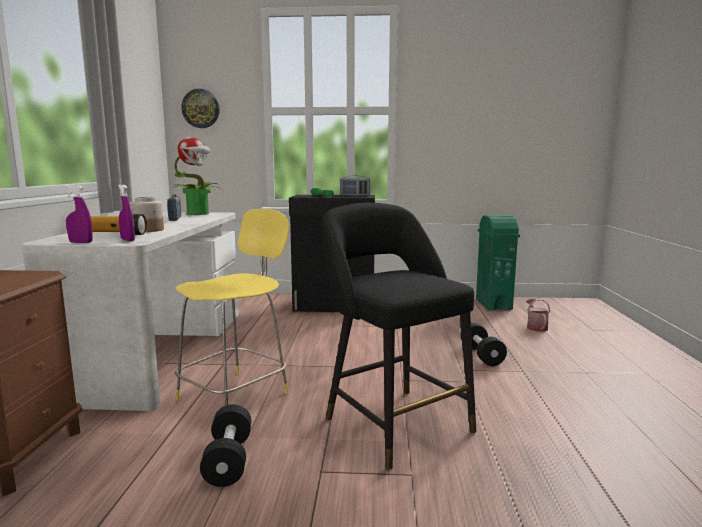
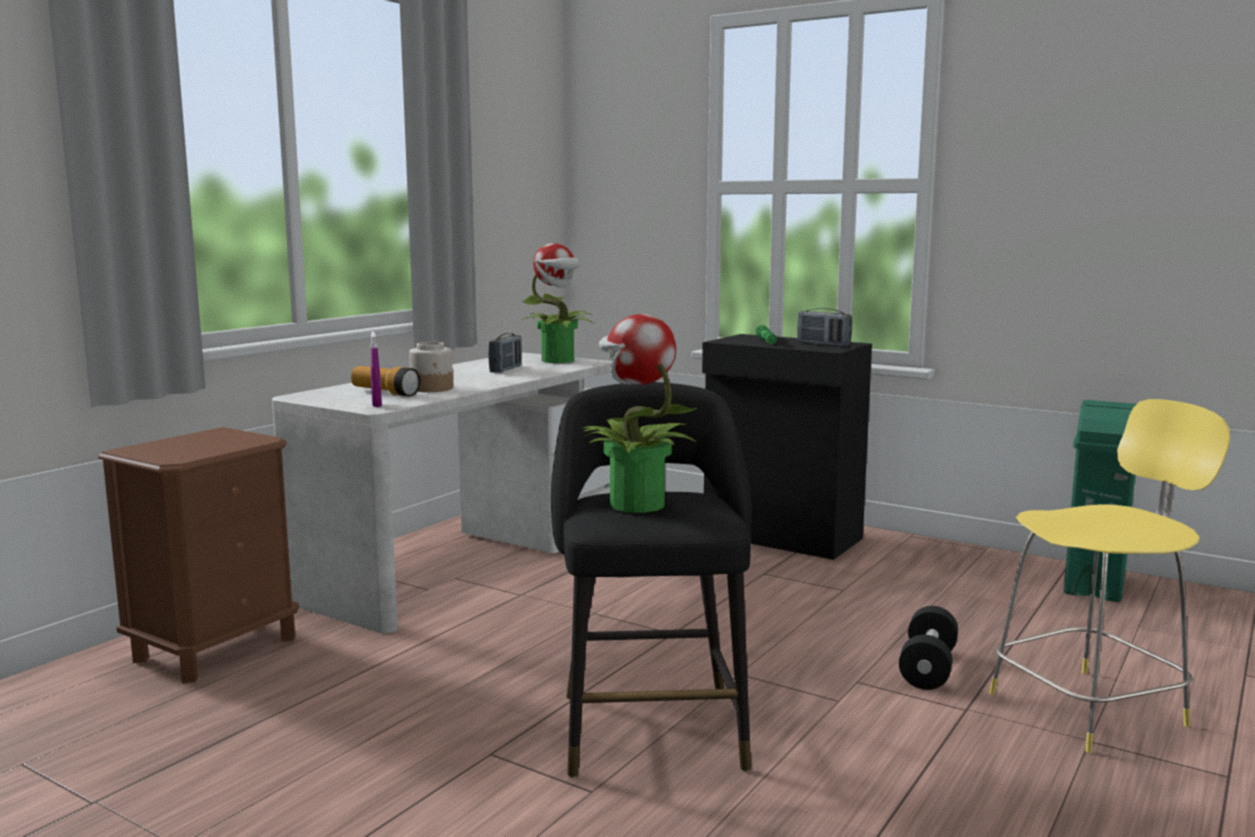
camera: 30 degrees right, 0 degrees up
(81, 242) = (326, 402): purple spray bottle -> none
(201, 108) = (617, 184): wall clock -> none
(228, 460) = (406, 711): black dumbbell -> none
(236, 394) = (494, 638): yellow stool -> yellow stool (1092, 708)
(392, 279) = (635, 504): none -> potted plant
(536, 327) = (1120, 643): watering can -> none

